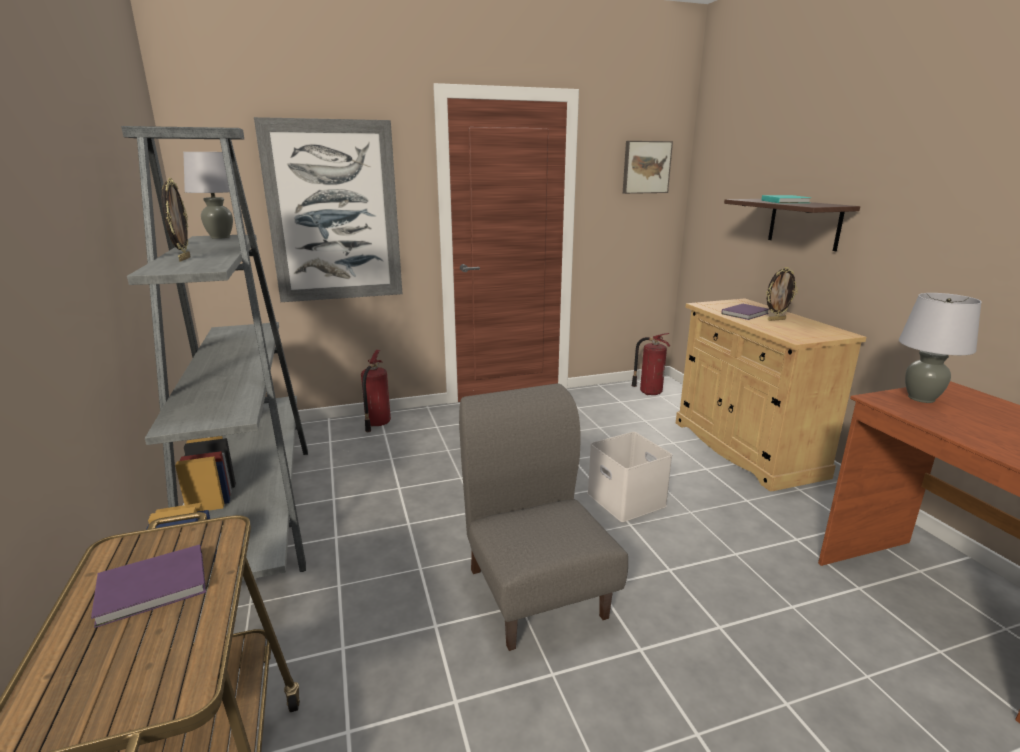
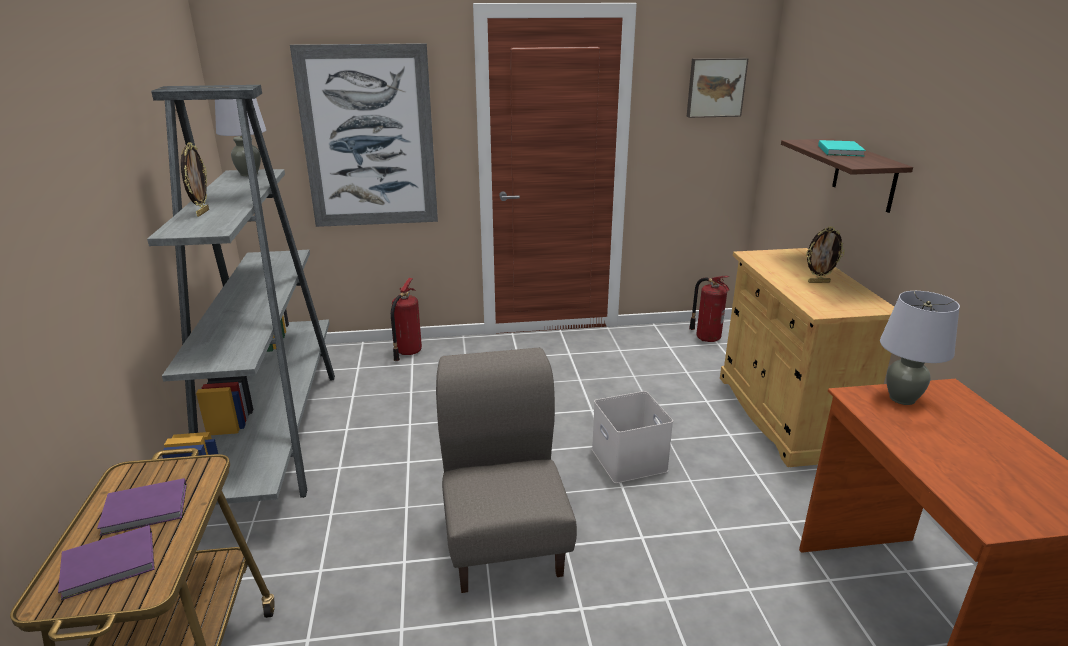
camera: 10 degrees right, 5 degrees up
(746, 313) = (790, 271): purple book -> purple book (112, 564)

